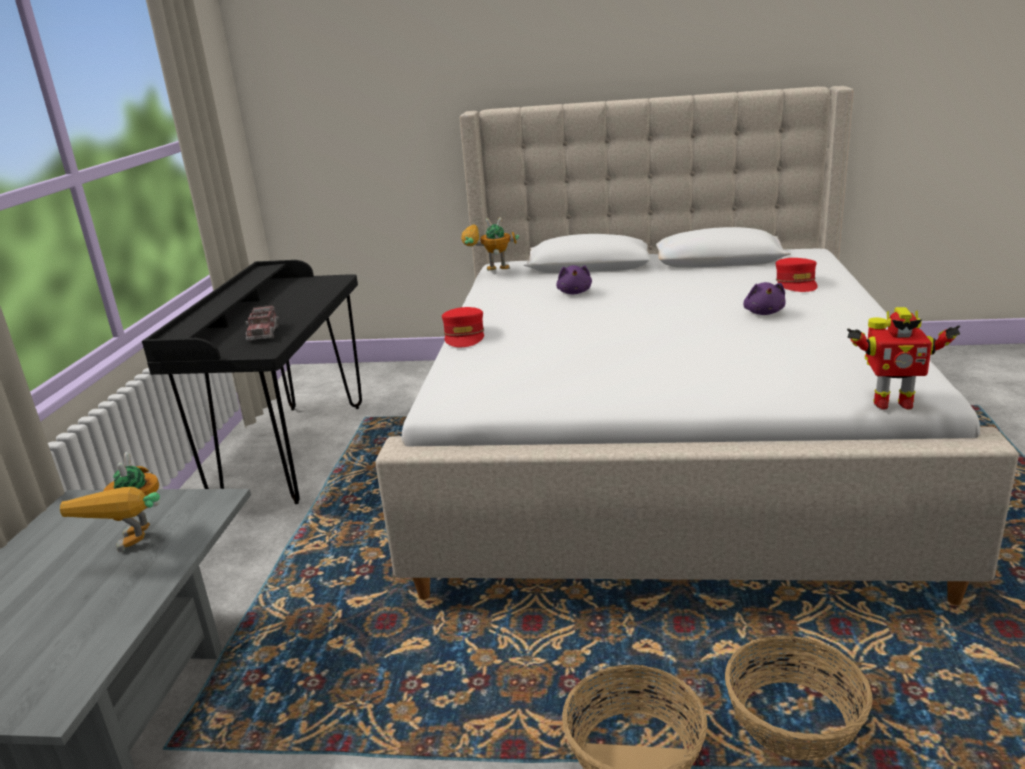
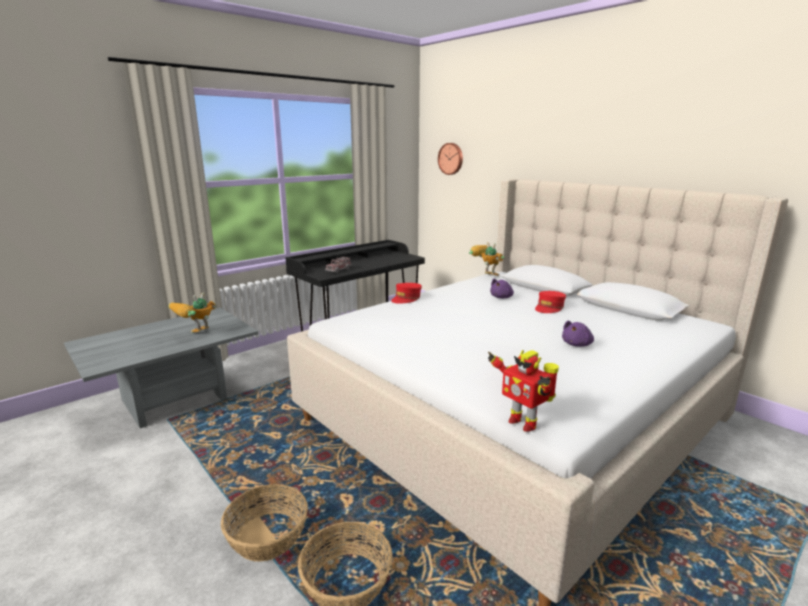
camera: 40 degrees right, 5 degrees down
(320, 92) = (451, 158): none -> wall clock
(796, 283) = (644, 337): red cap -> red cap (549, 308)

